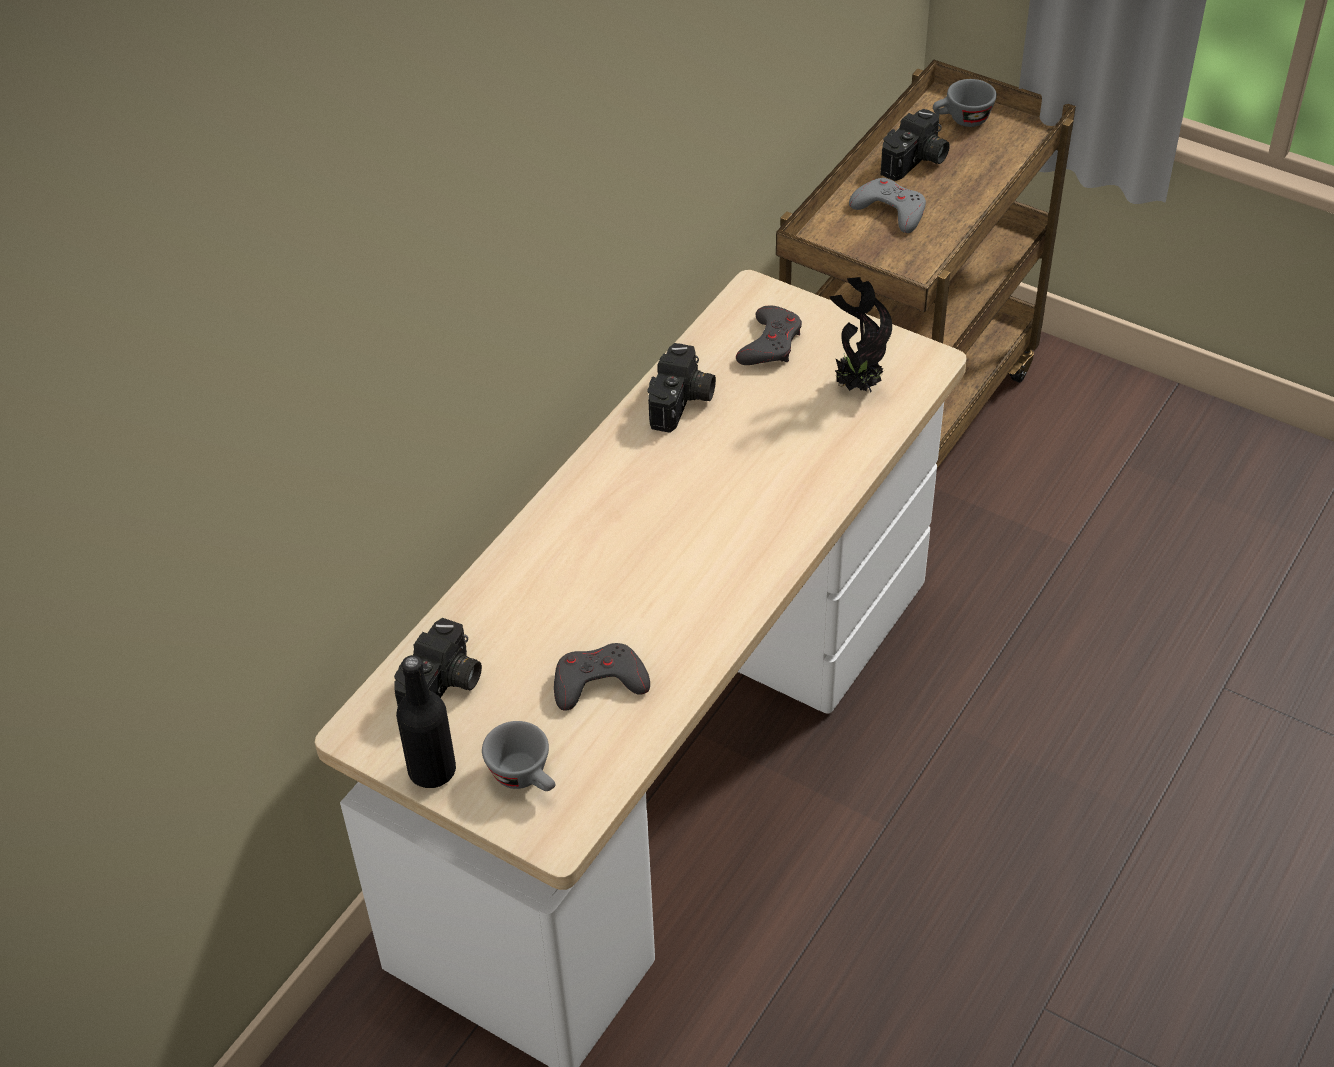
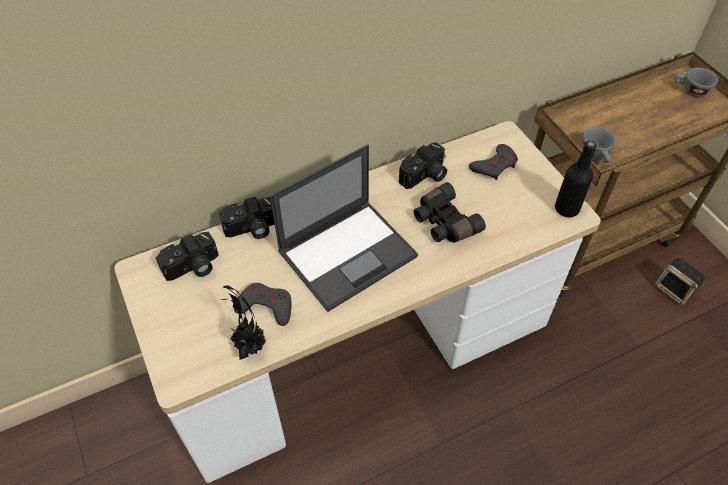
camera: 30 degrees right, 5 degrees up
(432, 770) = (151, 309): black bottle -> black bottle (566, 209)
(526, 777) = (190, 339): grey cup -> grey cup (596, 155)
(658, 557) = (349, 253): none -> laptop
(759, 454) = (443, 223): none -> black binoculars
(855, 386) = (524, 209): potted plant -> potted plant (248, 345)
(890, 210) = (614, 122): grey game controller -> none
(916, 162) = (647, 103): camera -> camera (252, 229)
(1072, 441) = (674, 290): none -> speaker

